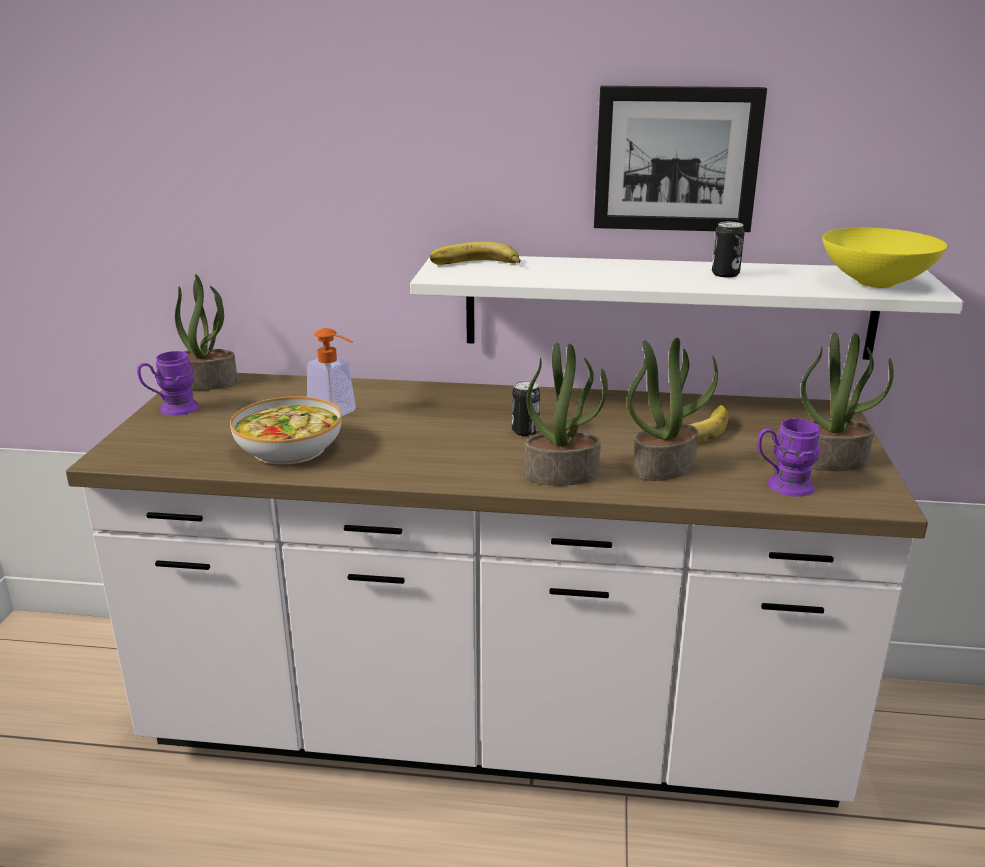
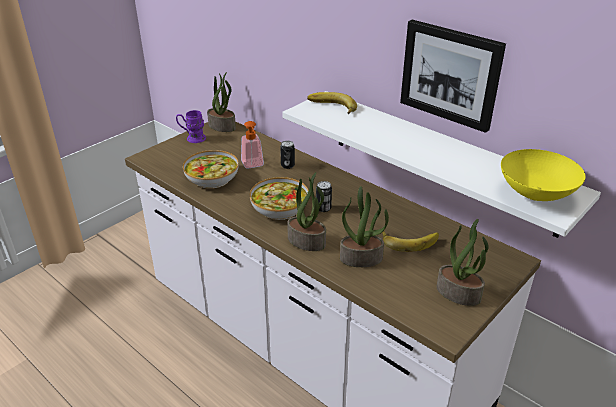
camera: 35 degrees right, 10 degrees up
(461, 450) = (280, 208): none -> bowl
(725, 274) = (453, 156): can -> can (287, 165)
(782, 486) = (406, 296): purple mug -> none

